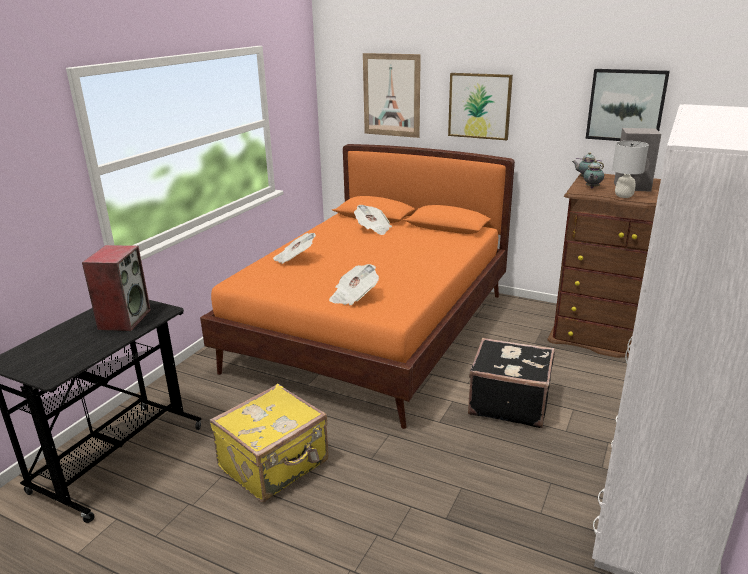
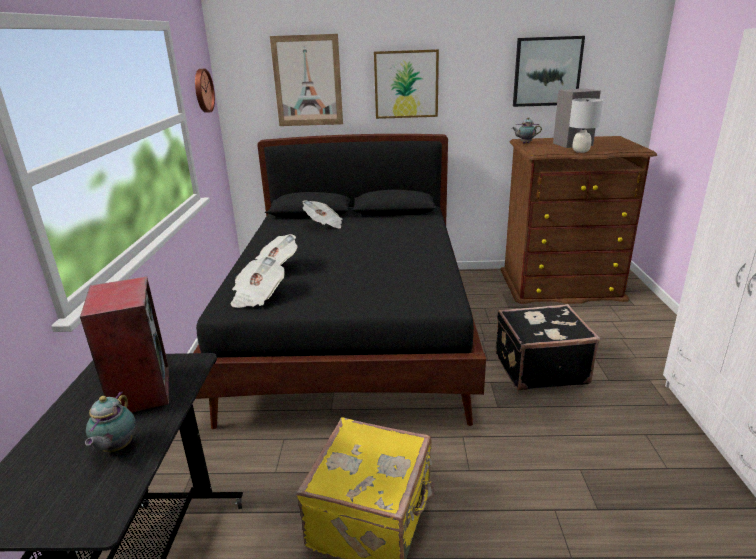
camera: 25 degrees left, 0 degrees up
(297, 98) = (202, 90): none -> wall clock
(353, 297) = (384, 294): newspaper -> newspaper (257, 296)
(373, 331) = (353, 332): orange bed -> black bed
(591, 188) = (543, 149): teapot -> teapot (116, 448)

